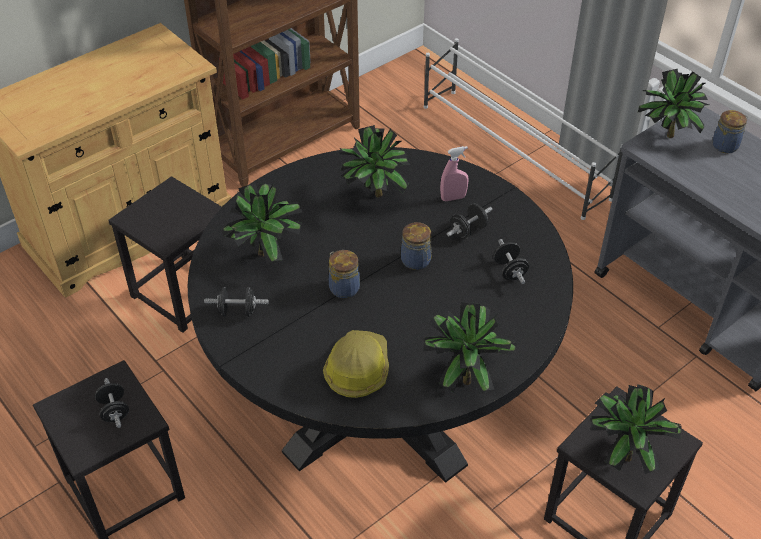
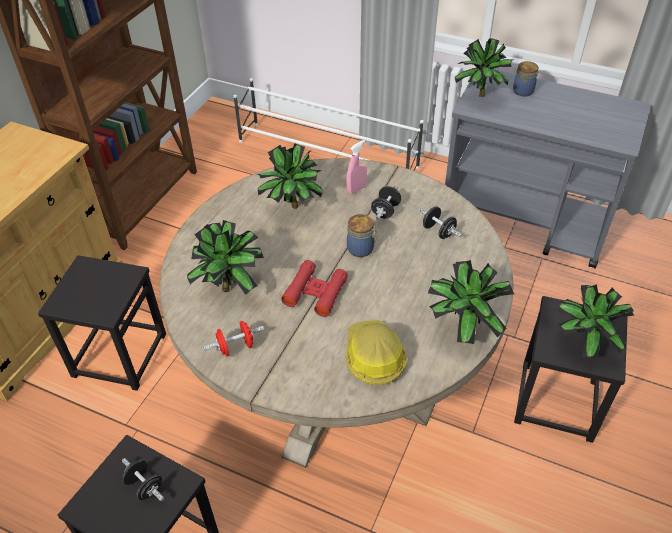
camera: 25 degrees left, 0 degrees up
(237, 311) = (236, 347): black dumbbell -> red dumbbell
(343, 287) = (315, 292): jar -> red binoculars
(380, 400) = (337, 381): black dining table -> beige dining table

